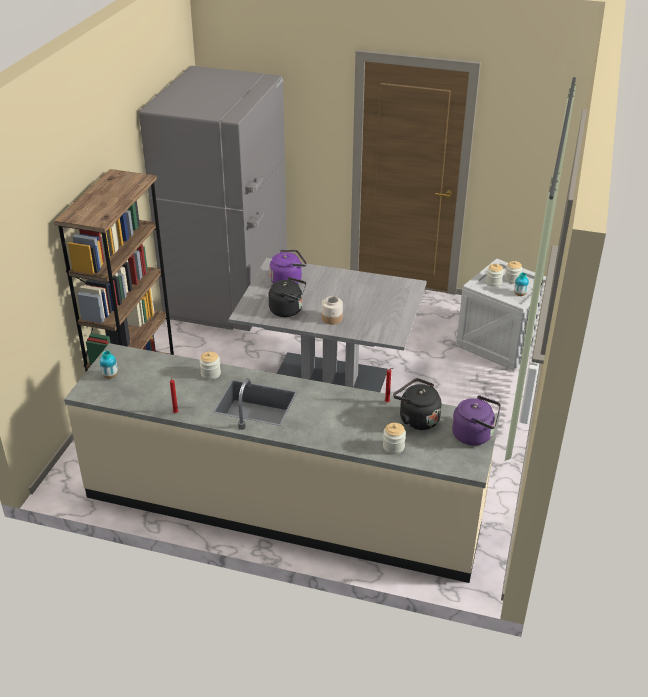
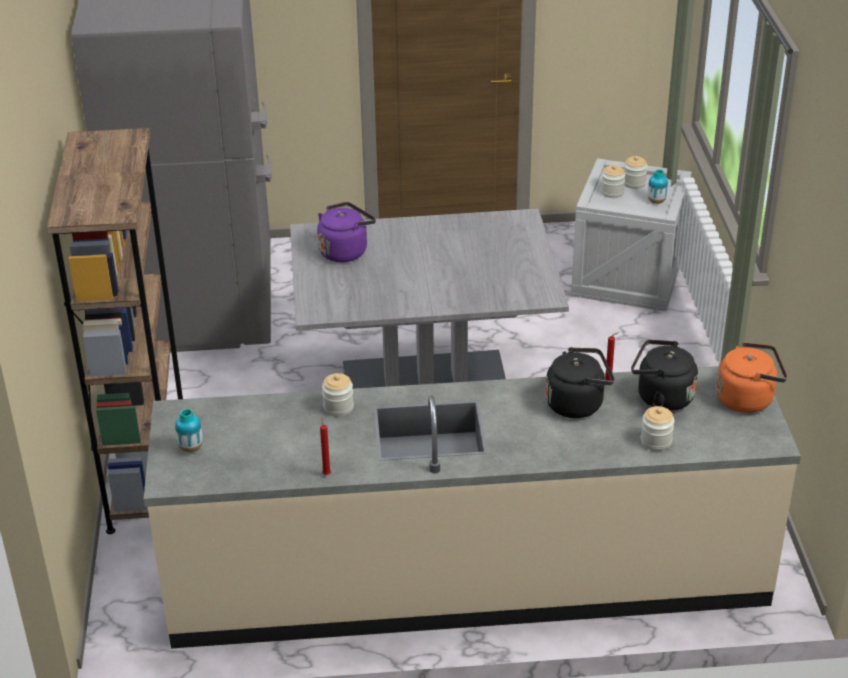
camera: 20 degrees left, 0 degrees up
(288, 310) = (374, 293): black kettle -> black kettle (578, 403)
(332, 319) = (444, 290): jar -> none
(474, 435) = (748, 399): purple kettle -> orange kettle

